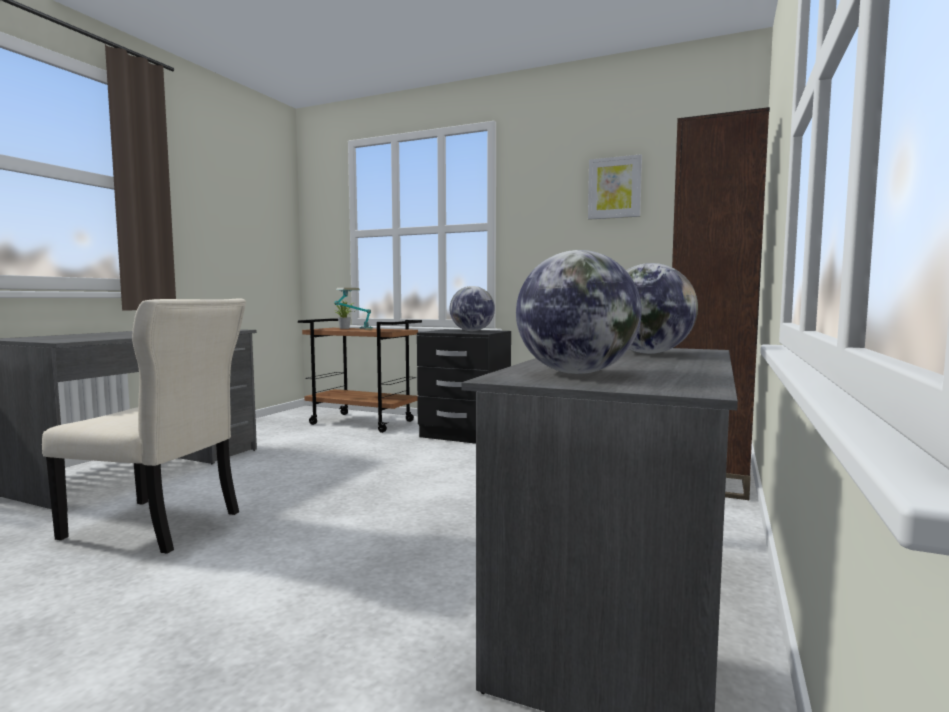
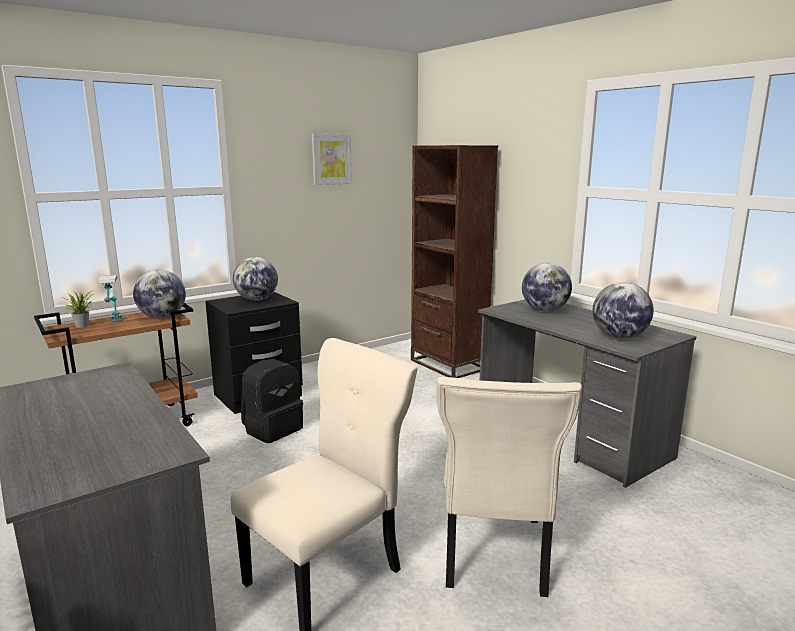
camera: 60 degrees left, 10 degrees up
(205, 599) = (493, 555): none -> beige chair
(387, 330) = (162, 317): none -> globe
(407, 452) = (272, 429): none -> black backpack

